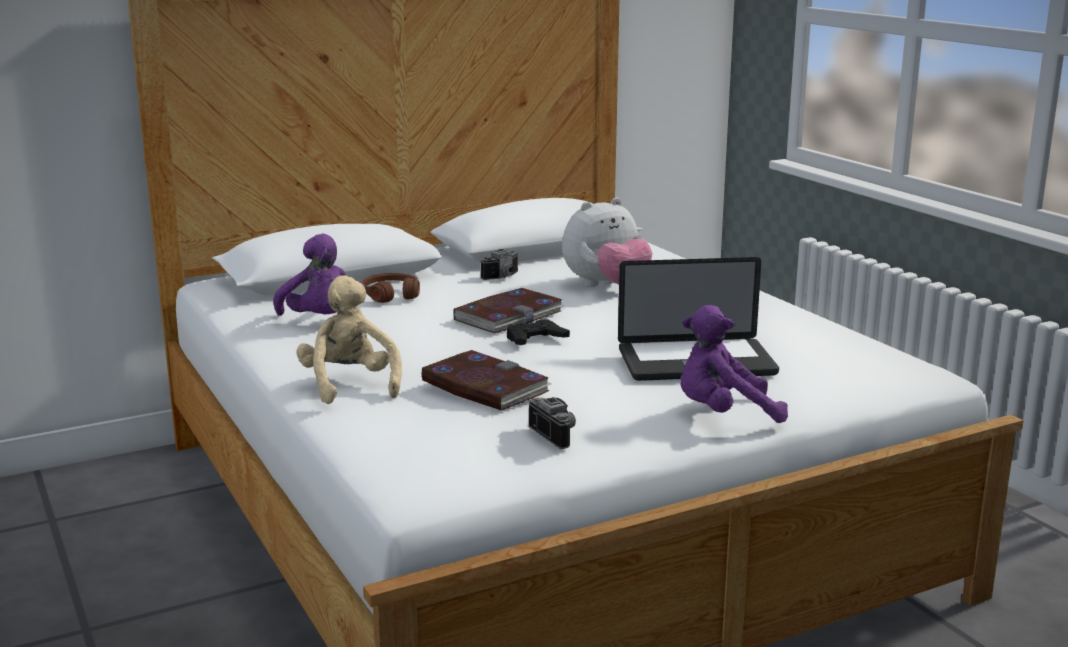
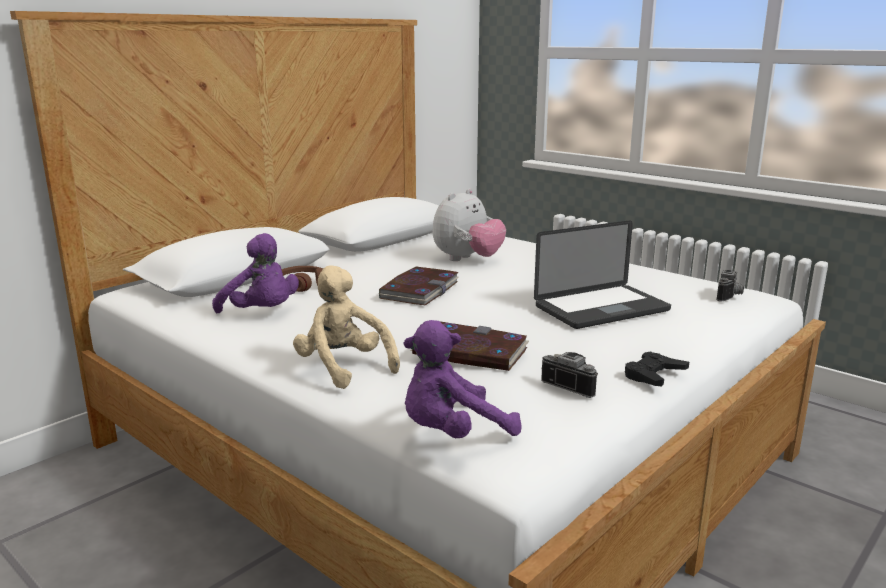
camera: 20 degrees left, 0 degrees up
(504, 277) = (381, 261): camera -> camera (730, 296)
(535, 339) = (463, 306): black game controller -> black game controller (654, 375)
(723, 414) = (669, 347): purple plush toy -> purple plush toy (452, 433)

